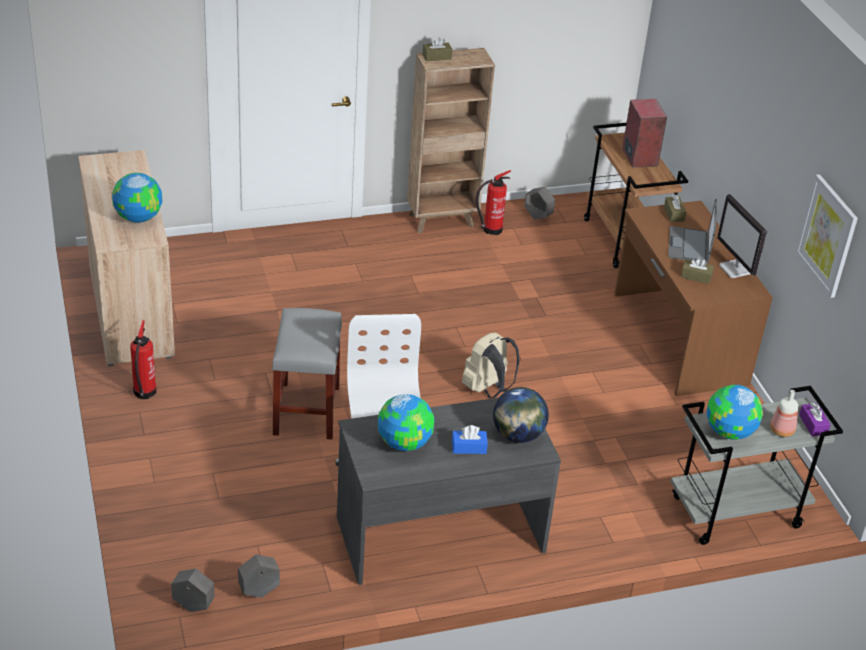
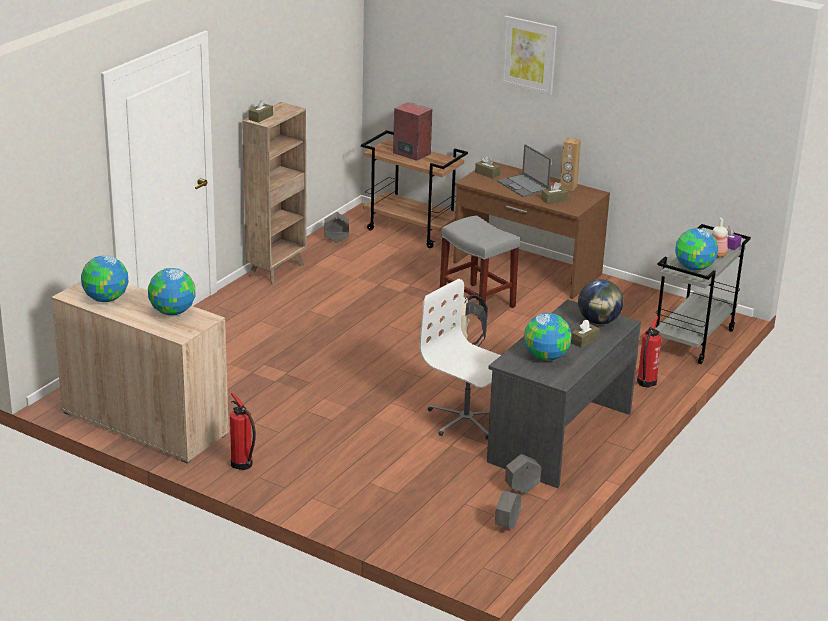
camera: 40 degrees left, 10 degrees down
(111, 178) = (106, 299): none -> globe
(193, 605) = (481, 556): grey planter -> grey planter (521, 490)
(306, 409) = (369, 417): grey stool -> grey stool (476, 301)
(469, 447) = (584, 340): blue tissue box -> brown tissue box
(490, 230) = (318, 261): fire extinguisher -> fire extinguisher (645, 383)
(735, 269) = (568, 187): monitor -> brown speaker
(827, 235) = (660, 117): picture -> picture (529, 55)

